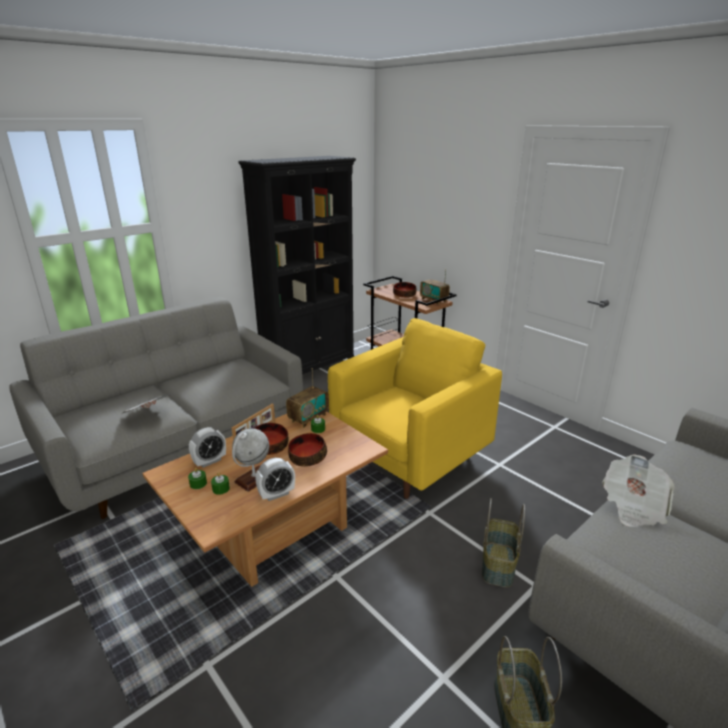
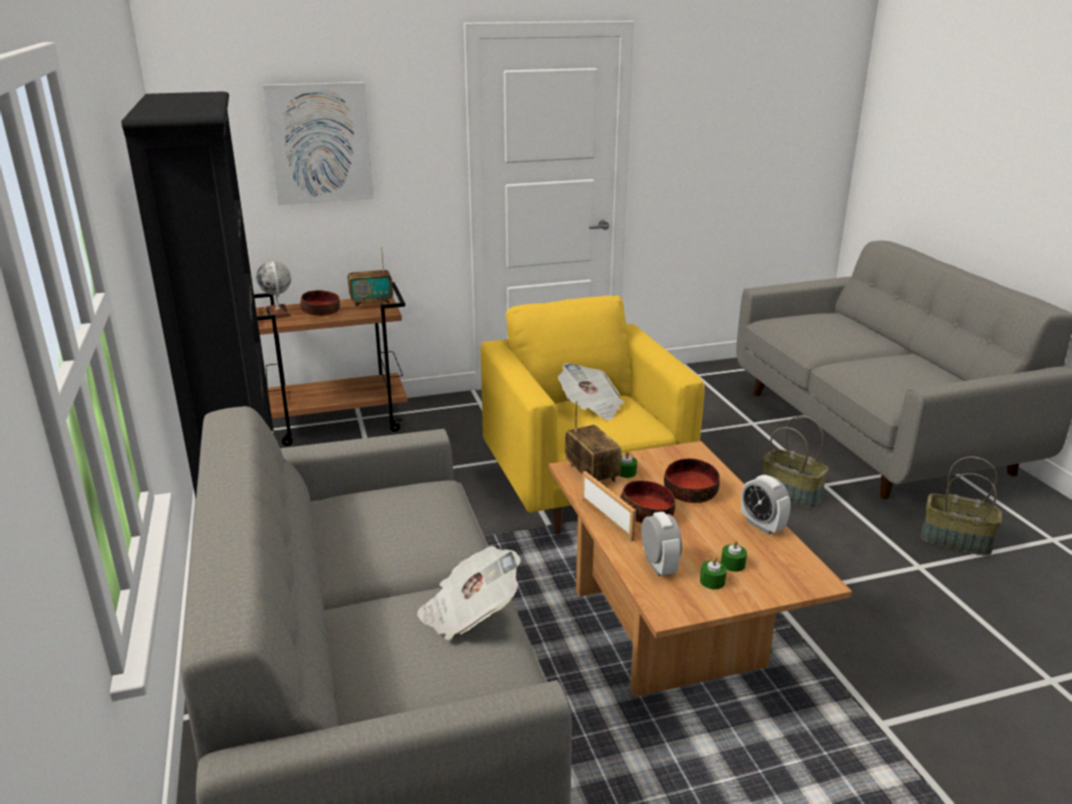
camera: 65 degrees left, 0 degrees up
(254, 479) = (721, 536): globe -> globe (278, 313)
(276, 494) = (762, 525): alarm clock -> alarm clock turned 150 degrees clockwise
(435, 198) = (320, 143): none -> picture
(633, 506) = (849, 364): newspaper -> newspaper (591, 407)

